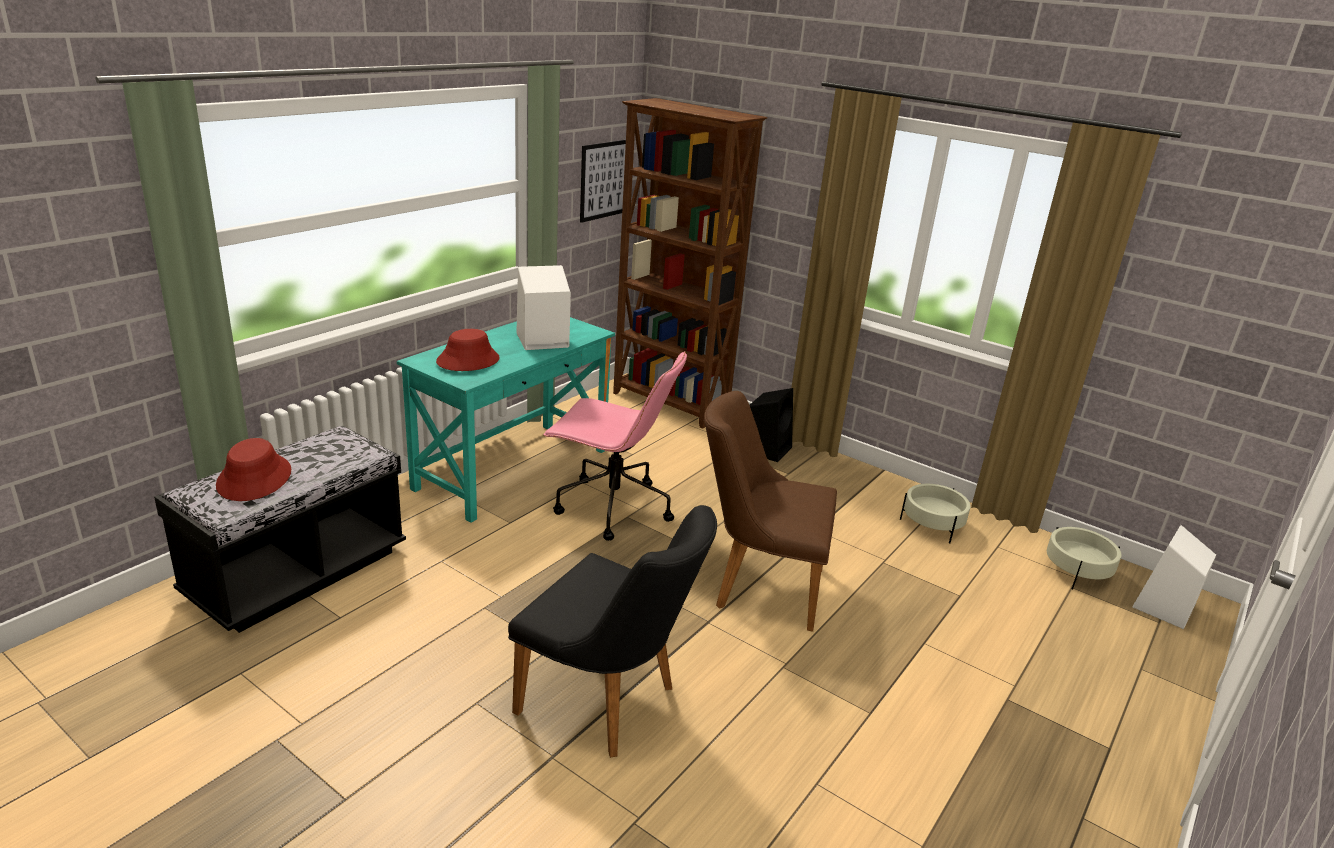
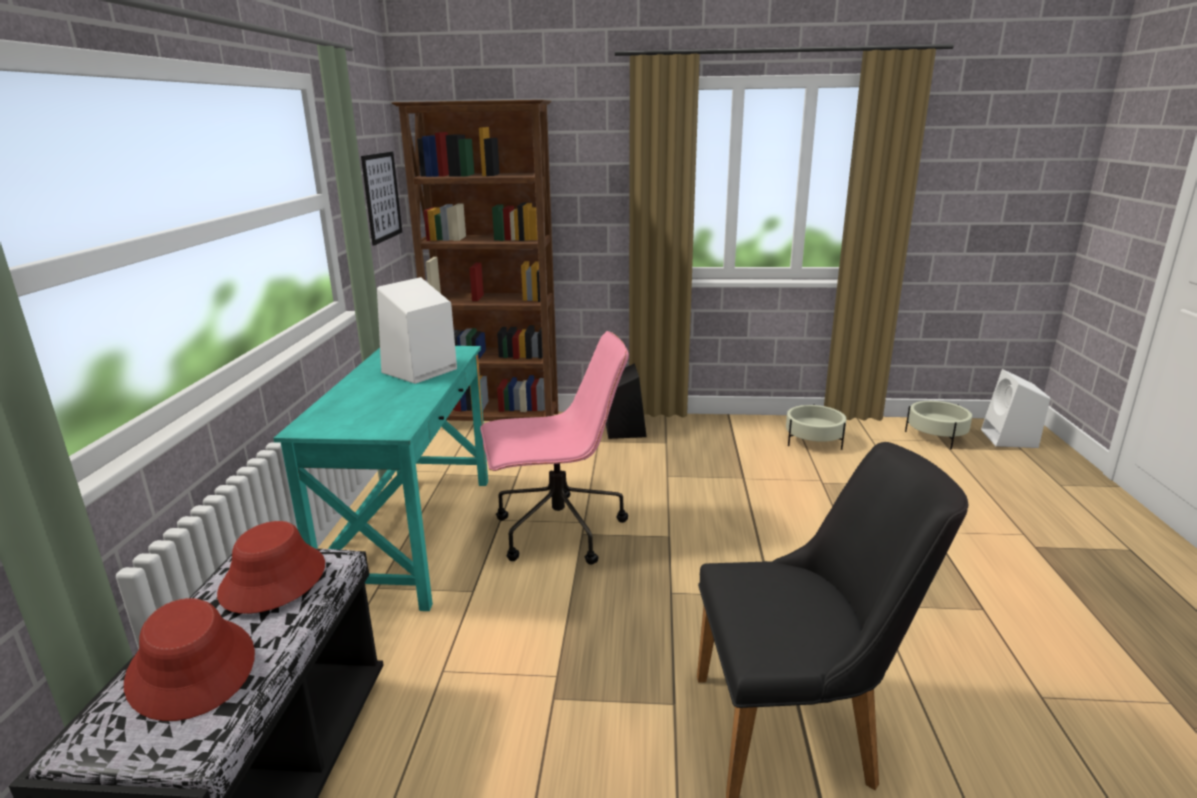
camera: 30 degrees left, 5 degrees down
(468, 360) = (365, 411): red hat -> red hat (273, 579)
(758, 586) = (766, 544): brown chair -> none

